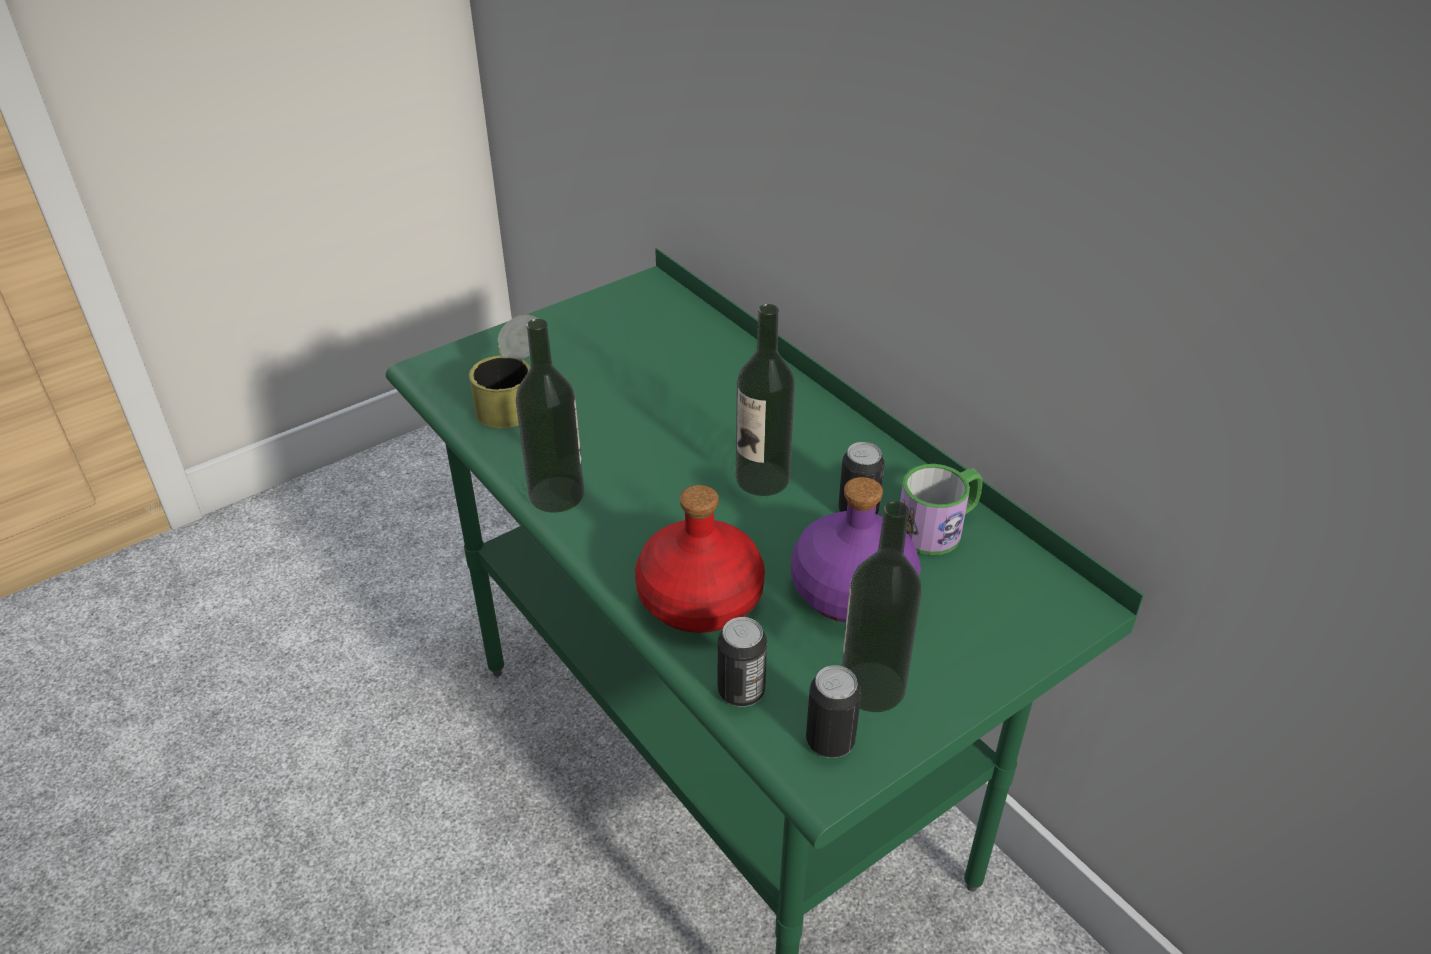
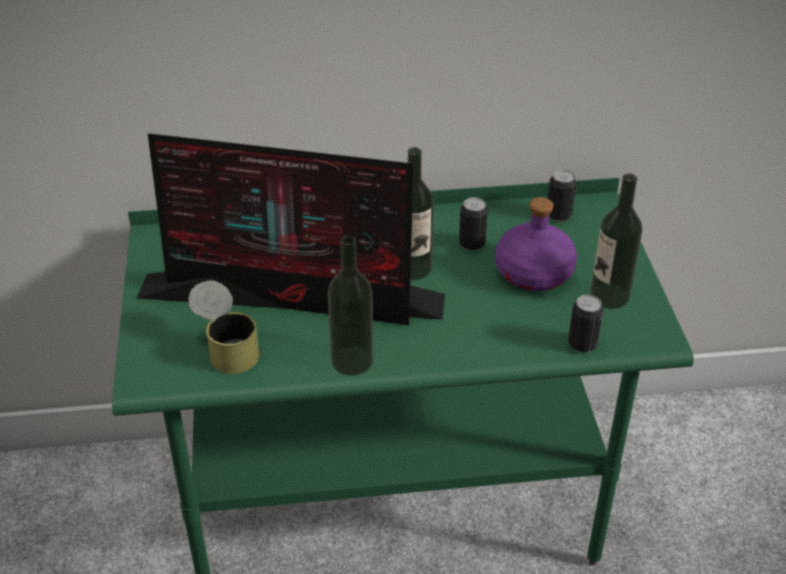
camera: 60 degrees left, 0 degrees up
(632, 412) = (295, 297): none -> monitor
(699, 597) = (497, 333): red bottle -> none
(830, 741) = (637, 326): can -> can (558, 215)
(938, 528) = (508, 222): mug -> none

